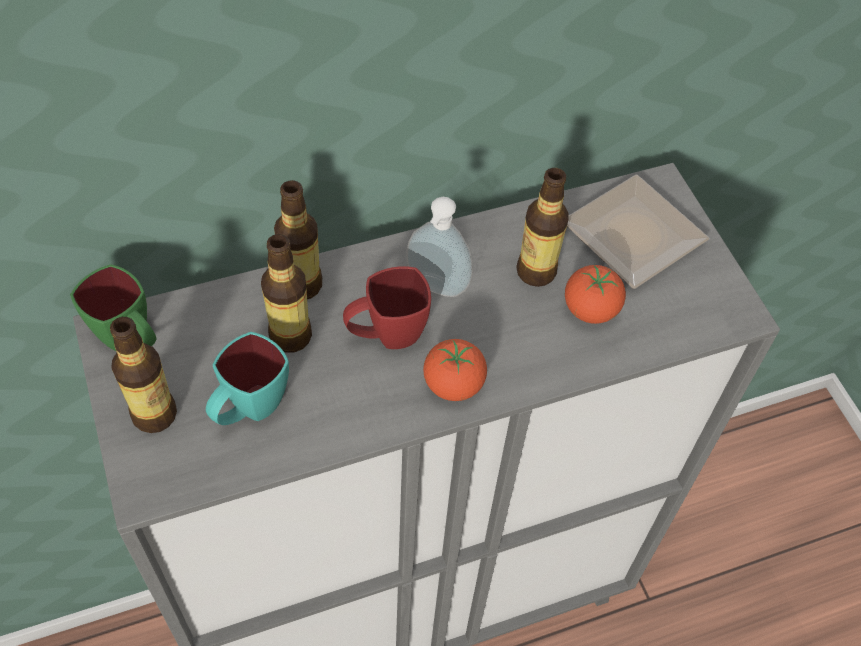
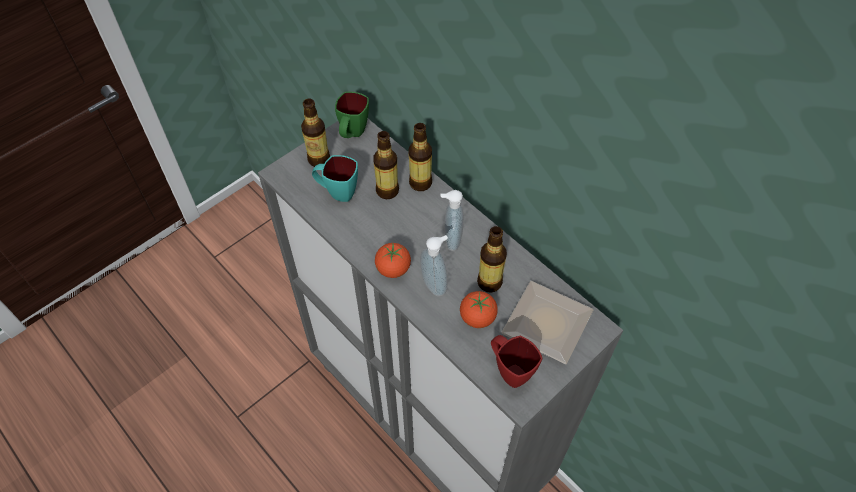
camera: 70 degrees right, 0 degrees up
(386, 336) = (408, 229): red mug -> red mug (509, 370)
(508, 339) = (435, 284): none -> soap dispenser

